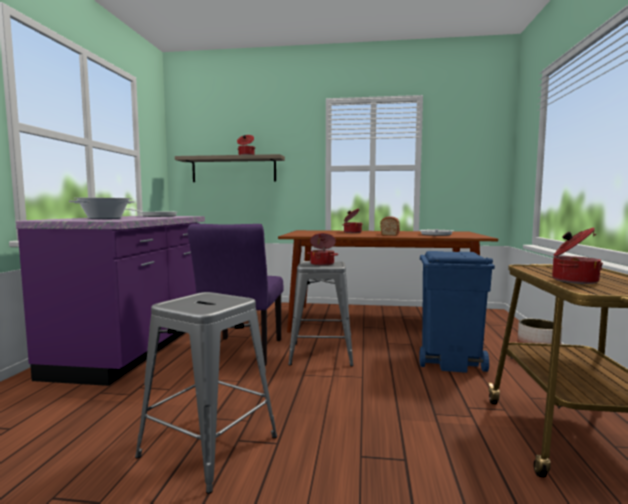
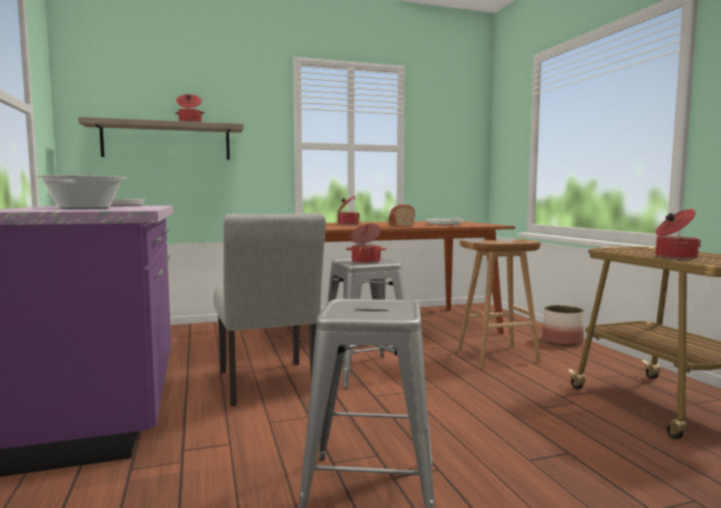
camera: 25 degrees left, 0 degrees up
(241, 353) = (268, 386): purple chair -> grey chair
(449, 360) = (497, 357): blue trash can -> brown stool

